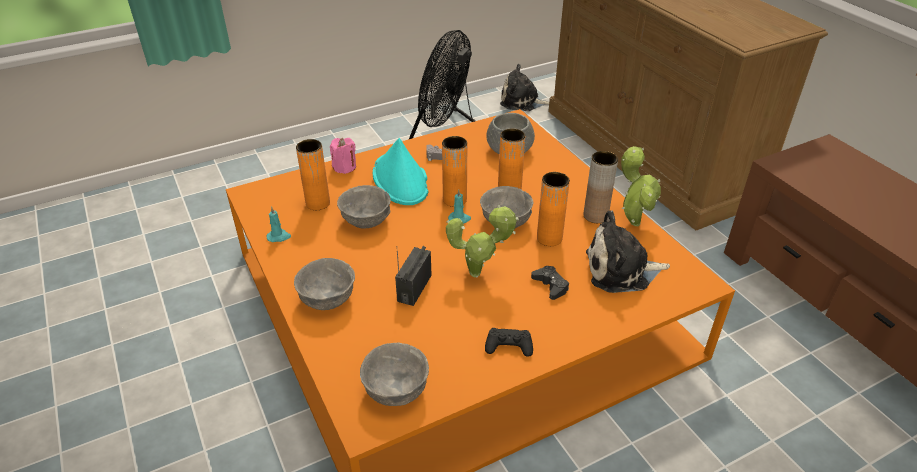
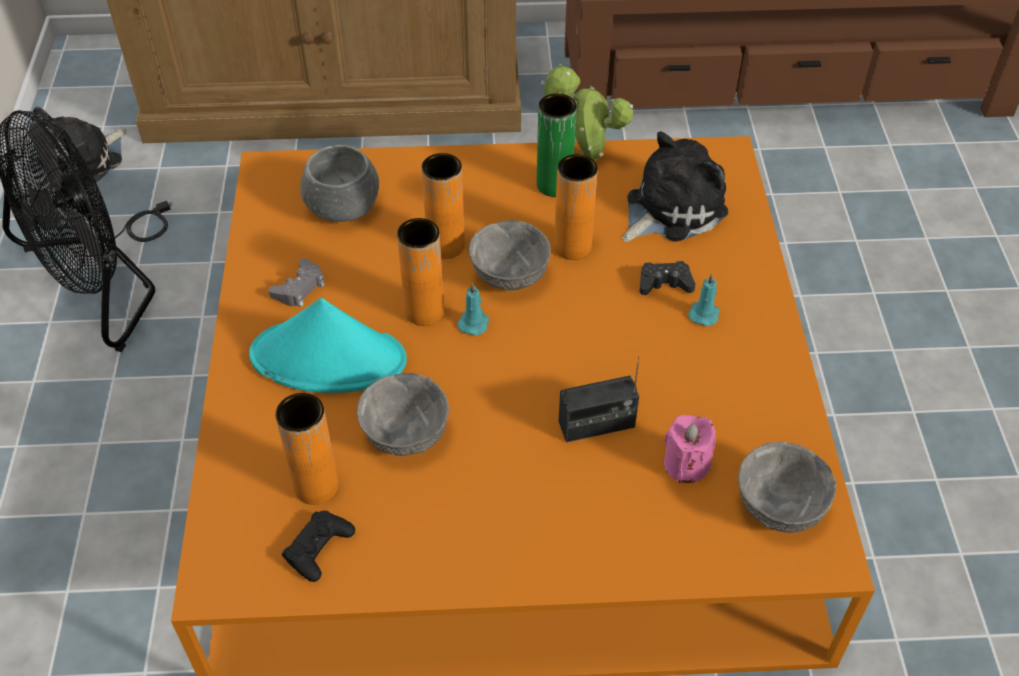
camera: 65 degrees left, 10 degrees up
(279, 237) = (375, 565): turquoise candle -> turquoise candle (704, 313)
(328, 299) = (567, 535): grey bowl -> none
(344, 167) = (236, 420): pink candle -> pink candle (686, 464)
(414, 288) = (596, 424): radio -> radio turned 60 degrees counterclockwise
(479, 273) = (603, 344): potted plant -> none
(509, 345) = (751, 365): black game controller -> black game controller (319, 548)
(595, 216) = (554, 185): brown vase -> green vase
(621, 270) = (670, 209): plush toy -> plush toy turned 150 degrees counterclockwise

